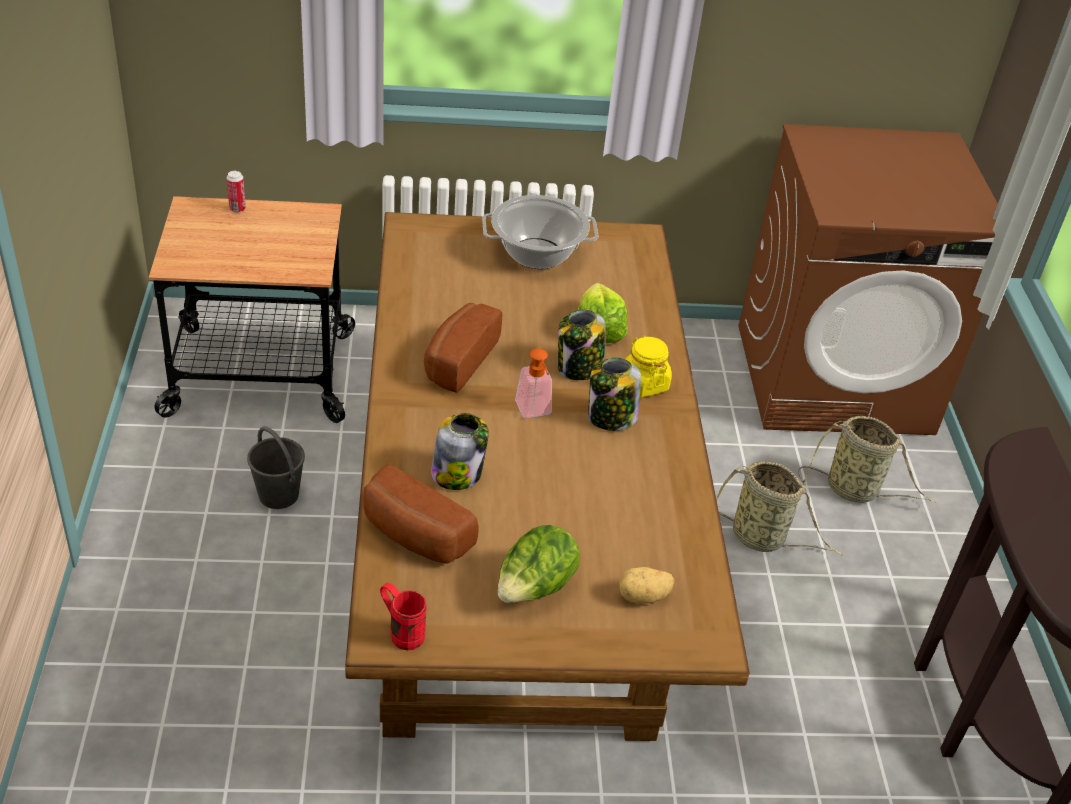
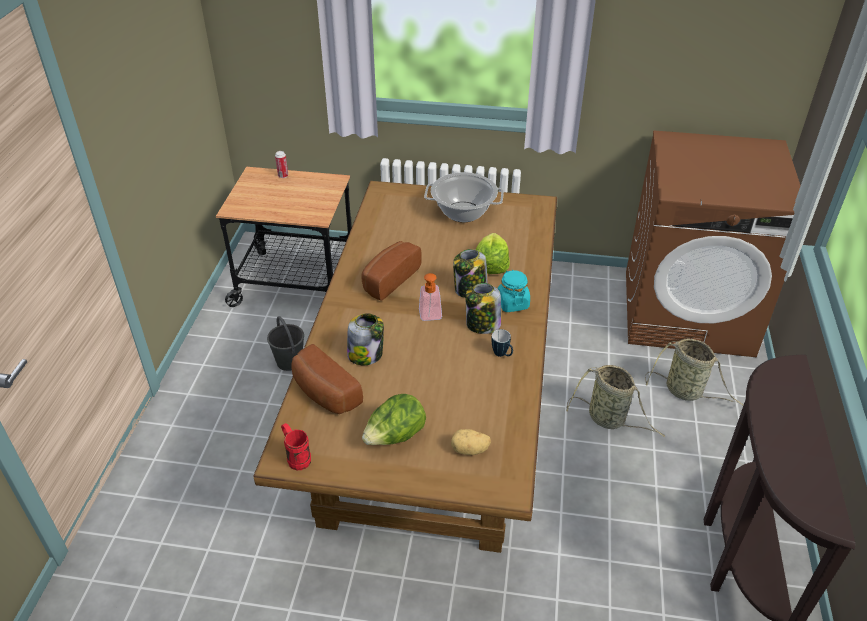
camera: 15 degrees right, 0 degrees up
(644, 384) = (512, 303): yellow jar -> turquoise jar
(650, 459) = (502, 355): none -> mug

